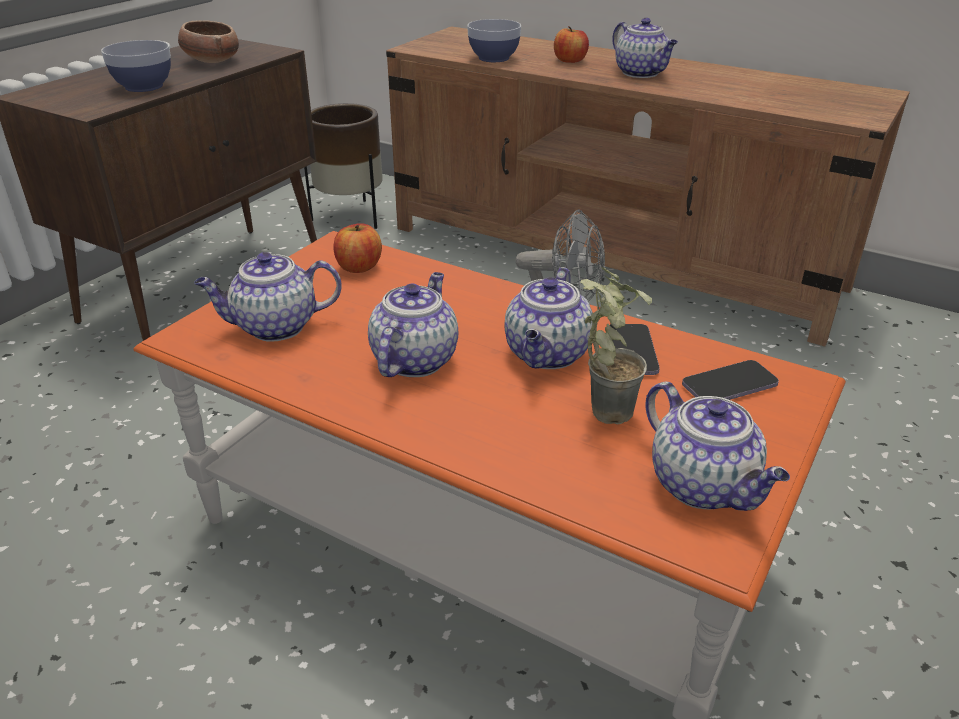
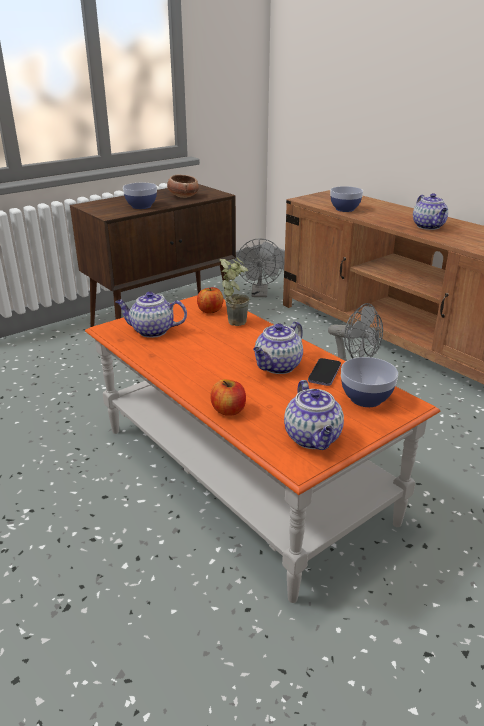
camera: 20 degrees right, 5 degrees down
(351, 216) = (259, 294): brown planter -> grey fan
(414, 359) = (209, 357): teapot -> none
(570, 61) = (390, 215): apple -> apple (228, 410)
(601, 406) = (288, 394): potted plant -> potted plant (235, 320)
(729, 385) = (365, 398): phone -> bowl

